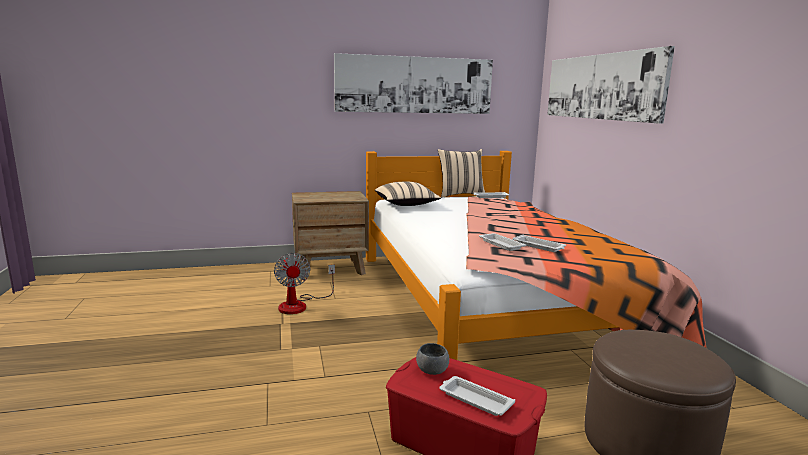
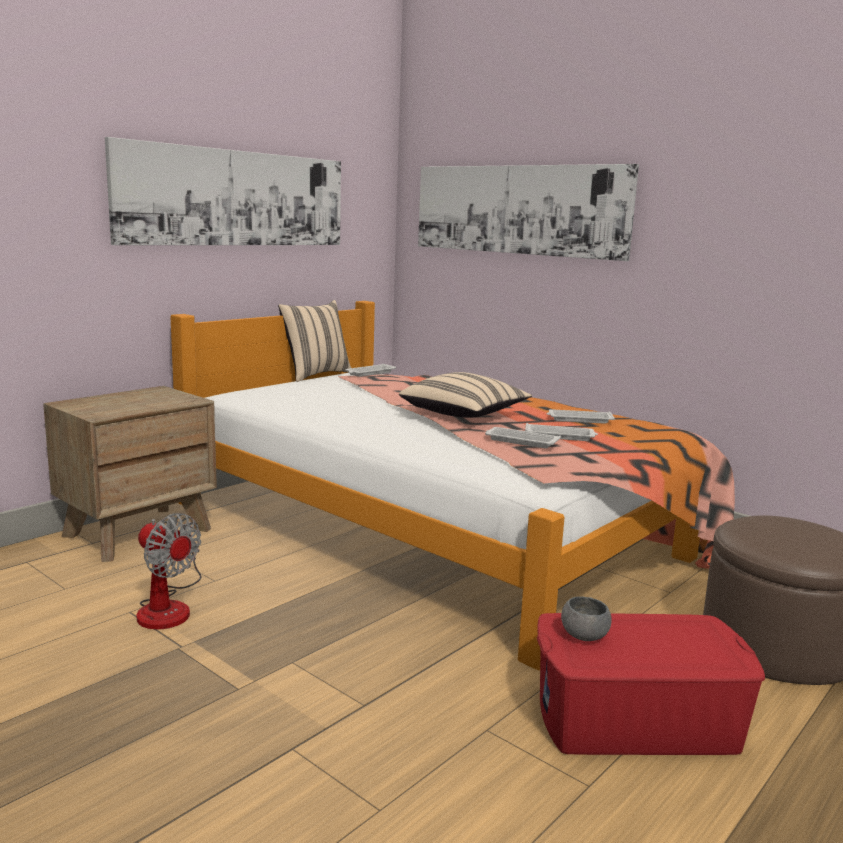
camera: 35 degrees left, 0 degrees up
(406, 205) = (273, 401): beige pillow -> beige pillow (464, 415)
(474, 399) = (675, 654): white tray -> white tray (579, 420)

